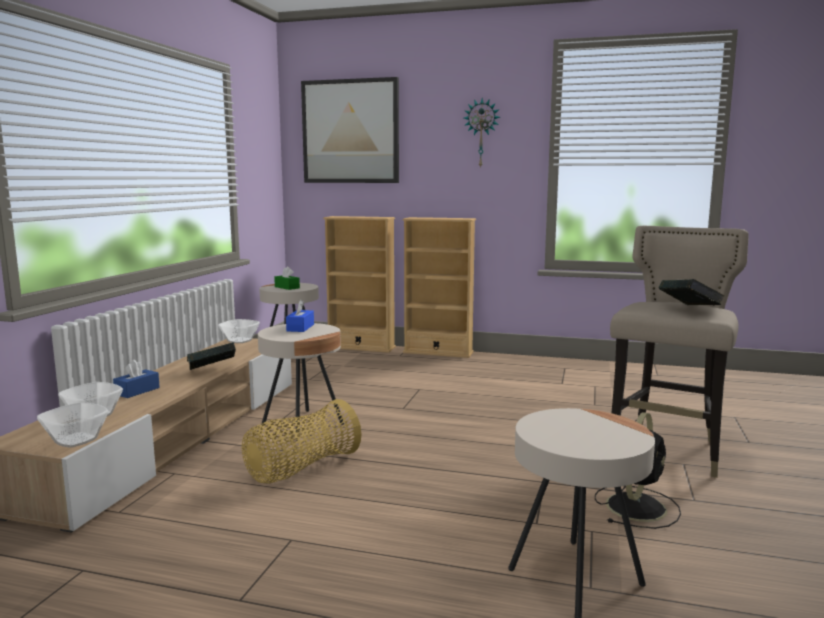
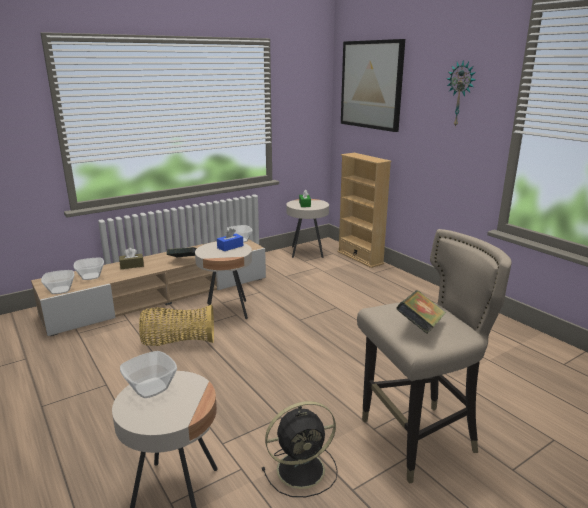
camera: 40 degrees right, 10 degrees up
(137, 391) = (132, 265): blue tissue box -> brown tissue box
(438, 352) = (406, 278): beige bookcase -> none
(547, 430) = (150, 388): none -> bowl

